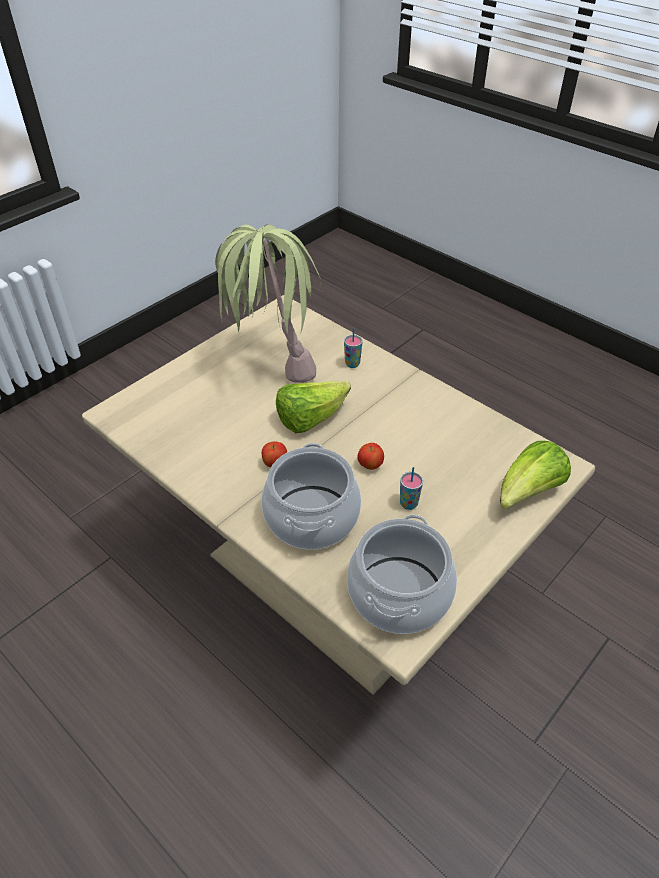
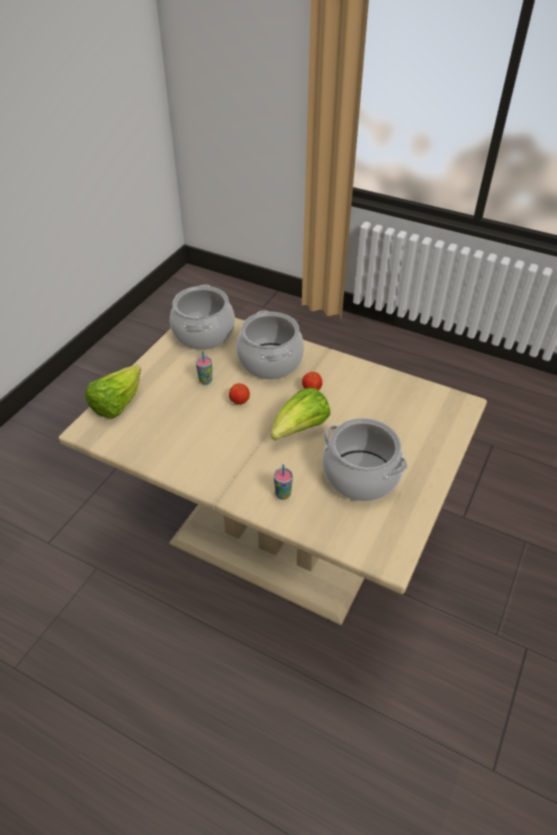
camera: 165 degrees right, 0 degrees up
(272, 365) = (360, 476): potted plant -> cooking pot

